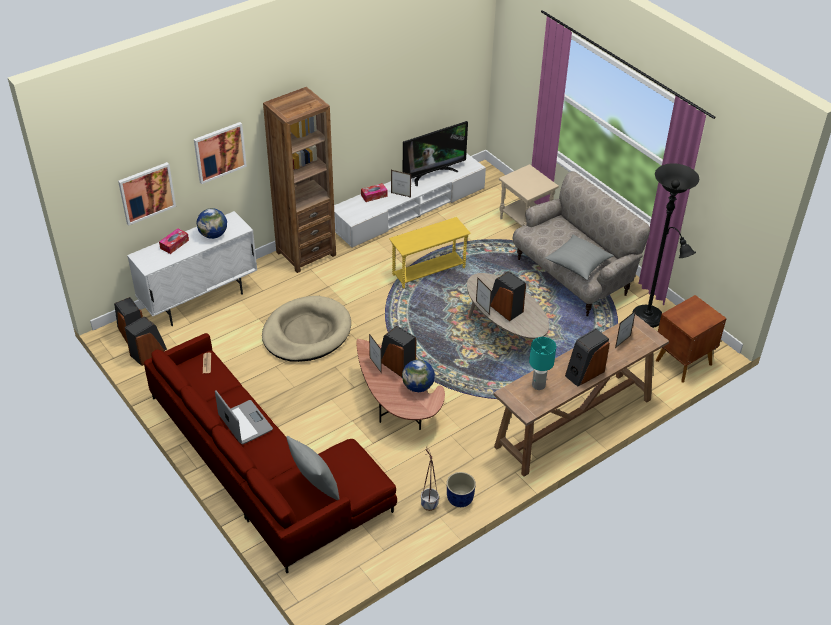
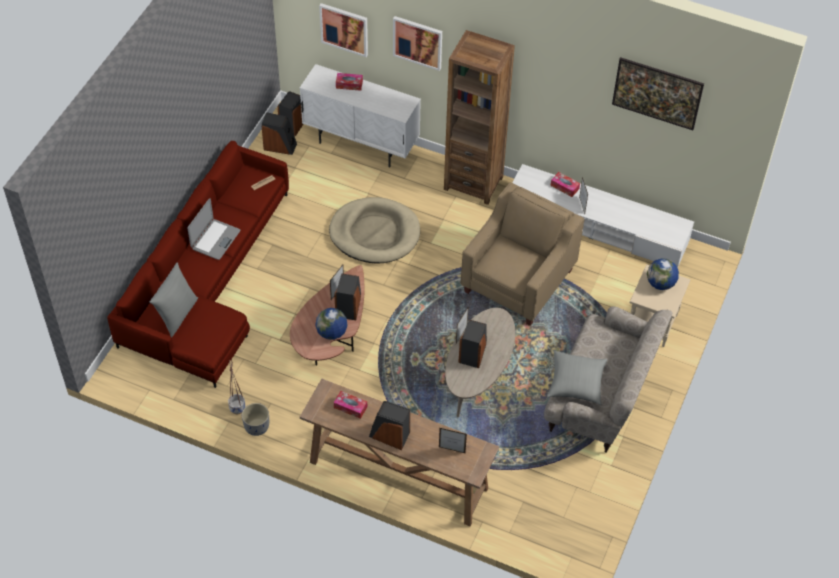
camera: 60 degrees right, 10 degrees up
(213, 235) = (379, 102): globe -> globe (660, 283)
(420, 60) = (655, 104): none -> picture
(428, 271) = (519, 281): yellow side table -> beige armchair
(432, 174) = (634, 215): television -> none
(459, 498) = (257, 426): blue planter -> grey planter
(538, 385) = (350, 407): turquoise table lamp -> tissue box
(650, 319) = (584, 486): black floor lamp -> none
(682, 362) = (542, 535): brown nightstand -> none

